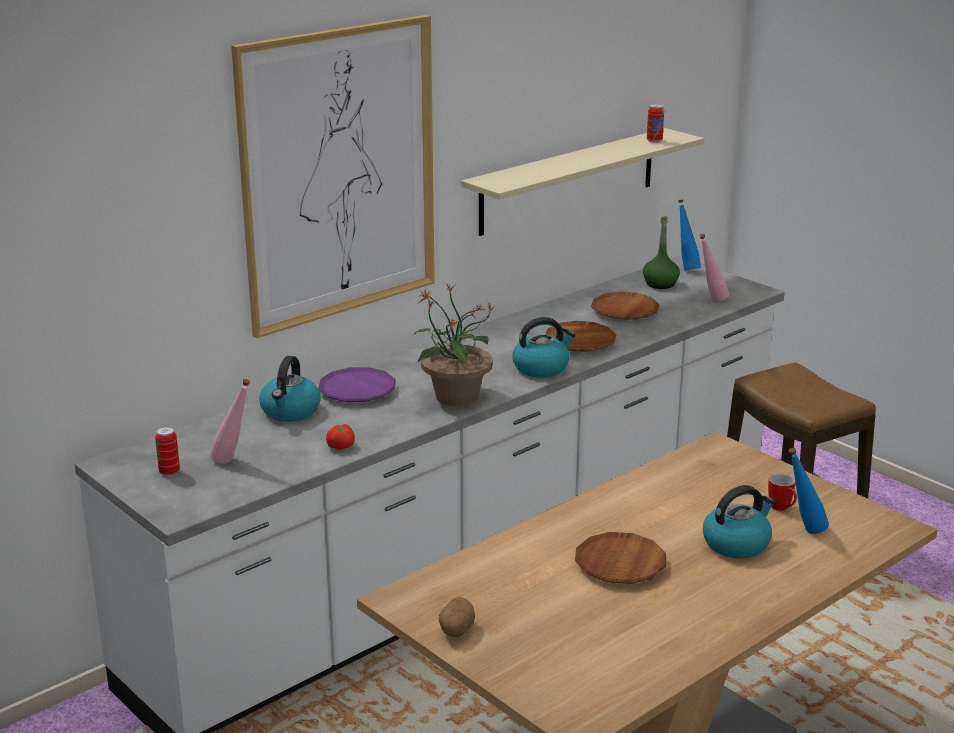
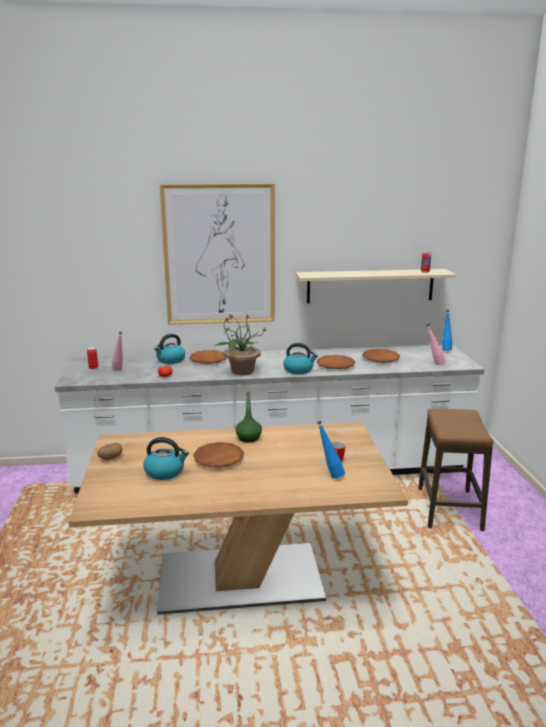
camera: 35 degrees right, 5 degrees down
(357, 390) = (208, 360): purple plate -> brown plate
(660, 284) = (419, 352): green bottle -> green bottle (248, 438)
(737, 543) = (286, 469): kettle -> kettle (165, 472)

